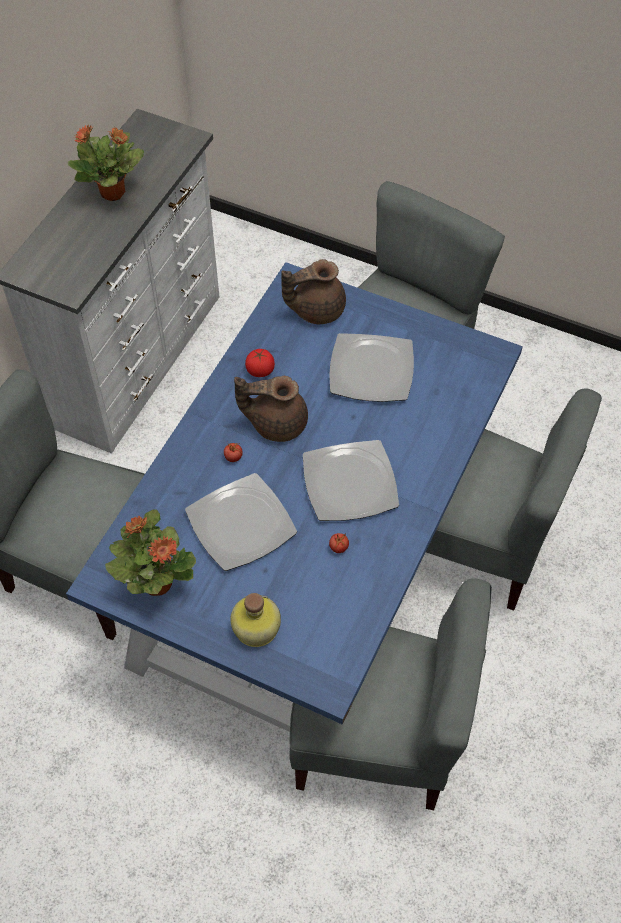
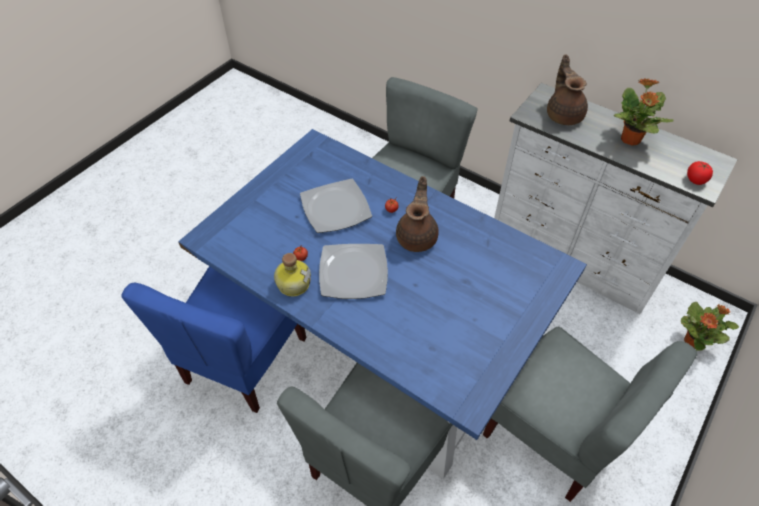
camera: 100 degrees right, 5 degrees down
(157, 582) = (306, 165): potted plant -> potted plant (693, 341)
(255, 628) = (256, 206): bottle -> bottle (293, 283)
(260, 370) = (468, 233): tomato -> tomato (695, 180)
(316, 309) = (531, 277): brown teapot -> brown teapot (564, 114)
(370, 369) = (462, 304): plate -> none
(377, 738) = (244, 360): grey chair -> blue chair

